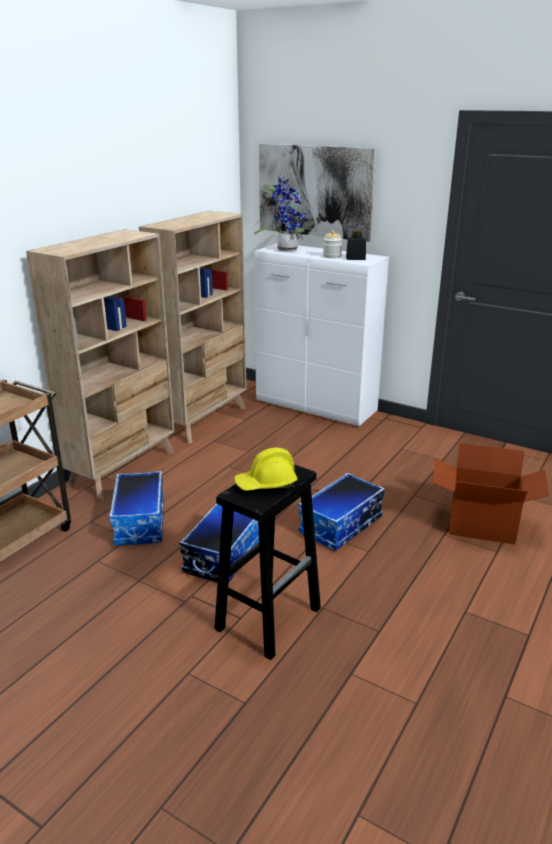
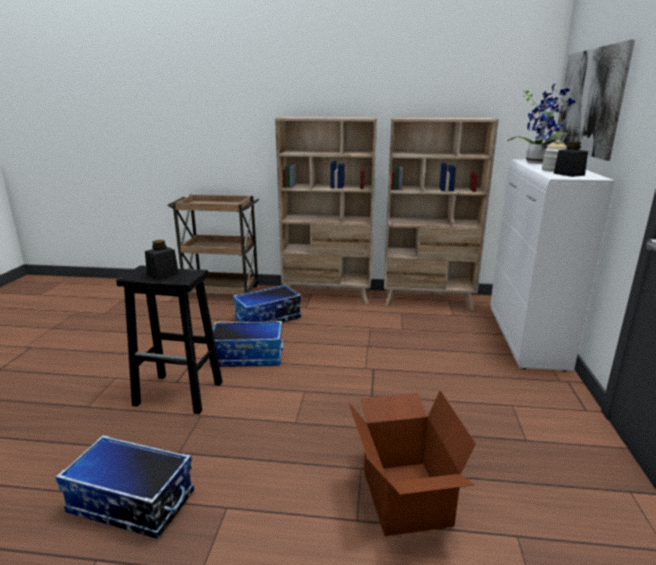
camera: 65 degrees right, 5 degrees down
(266, 483) = (162, 274): yellow hard hat -> black jar
(341, 526) = (325, 399): storage box -> storage box (130, 504)

